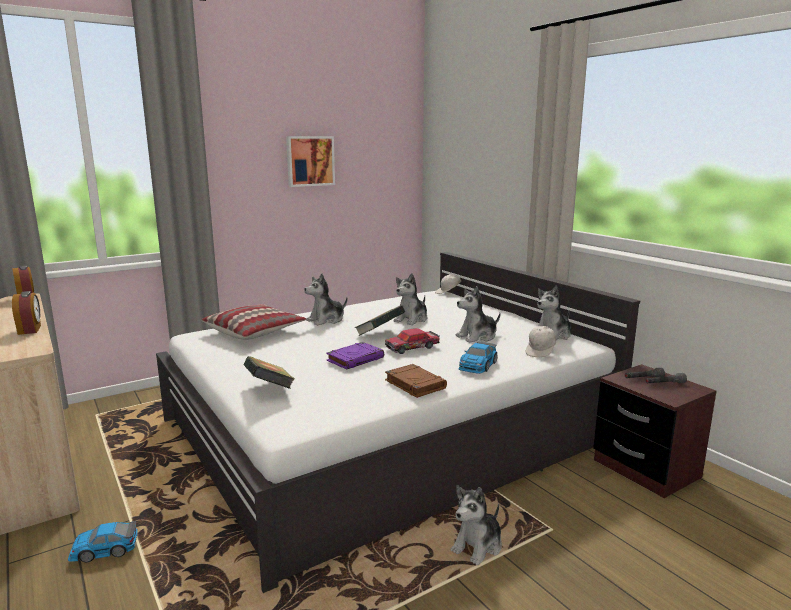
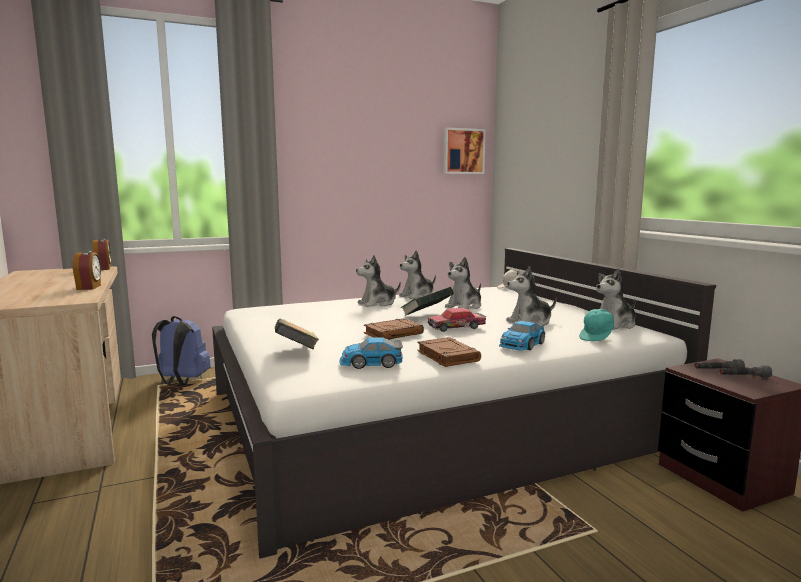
camera: 10 degrees right, 5 degrees down
(104, 549) = (122, 500): toy car -> toy car (371, 363)
(120, 408) = (181, 382): none -> blue backpack
(255, 331) = (304, 308): pillow -> none
(310, 161) = (378, 156): picture -> picture (463, 151)
(355, 359) = (393, 333): purple book -> brown book
(478, 546) = (505, 538): plush toy -> plush toy (418, 295)
(541, 351) = (597, 337): white cap -> turquoise cap

